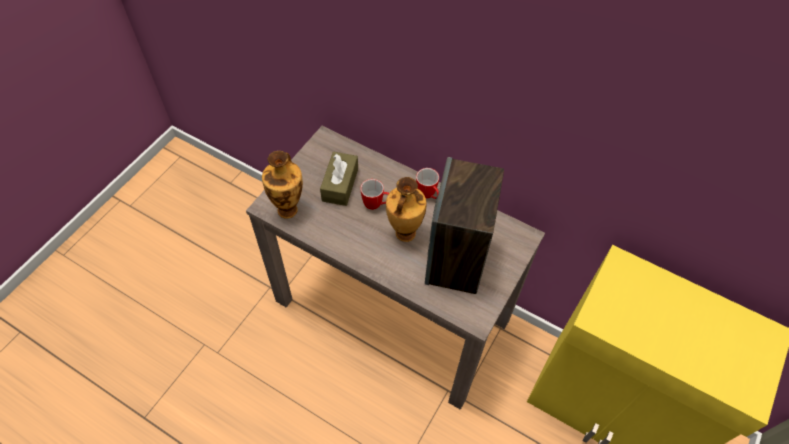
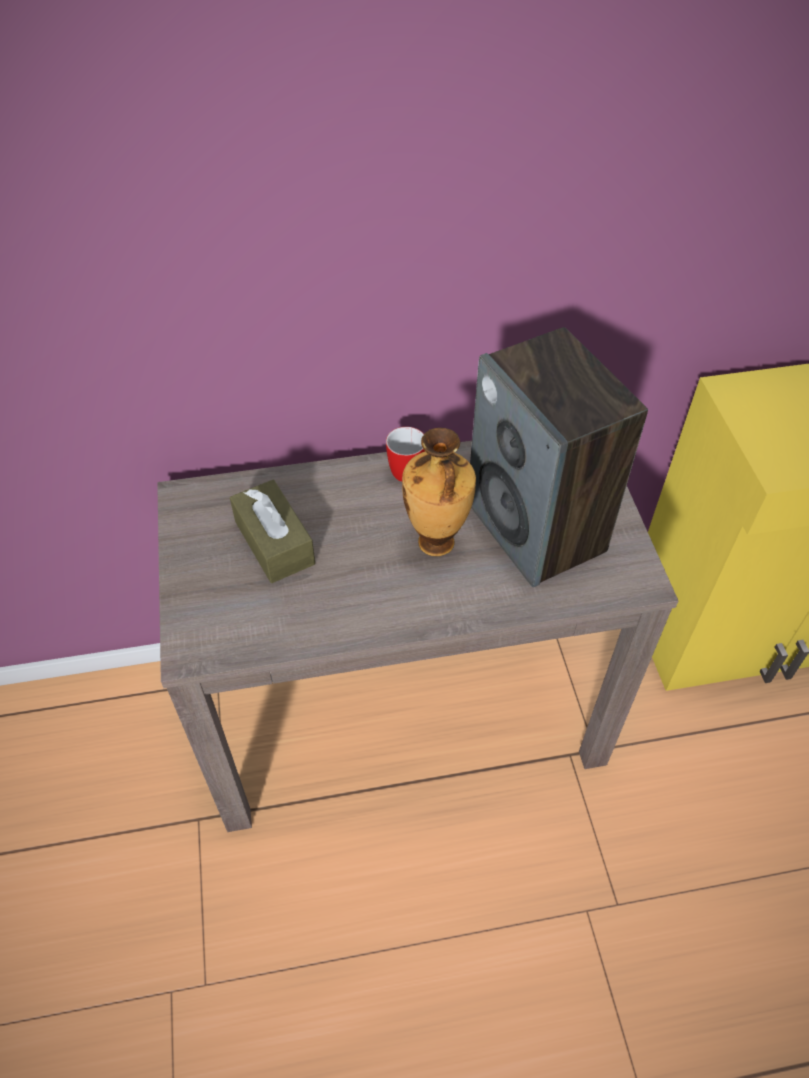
camera: 40 degrees left, 5 degrees down
(288, 209) = (231, 629): vase -> none
(377, 205) = (357, 533): mug -> none

